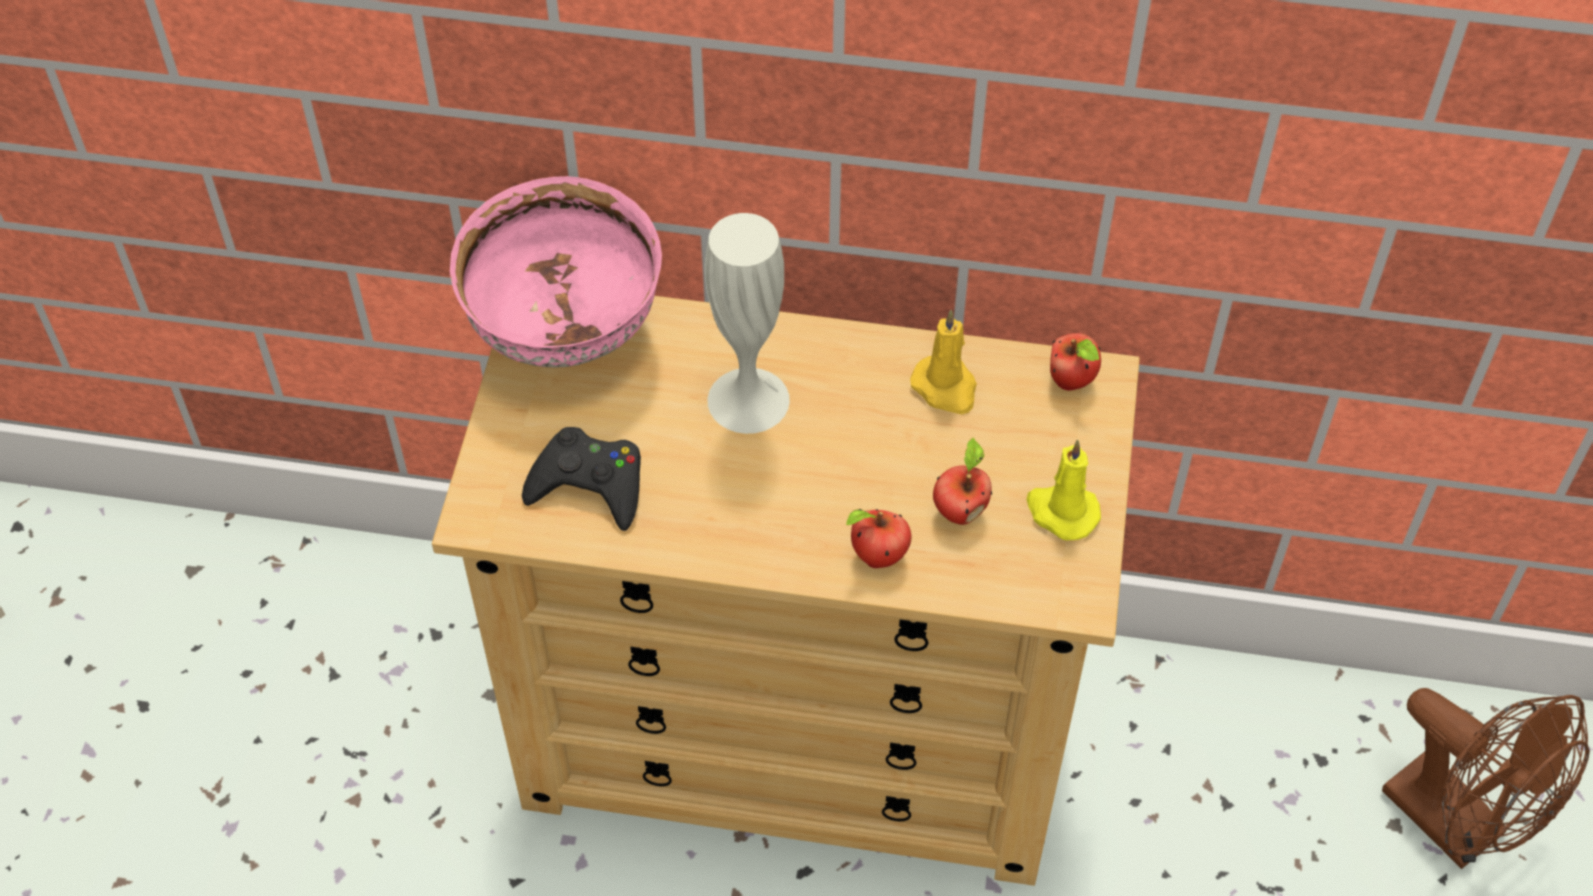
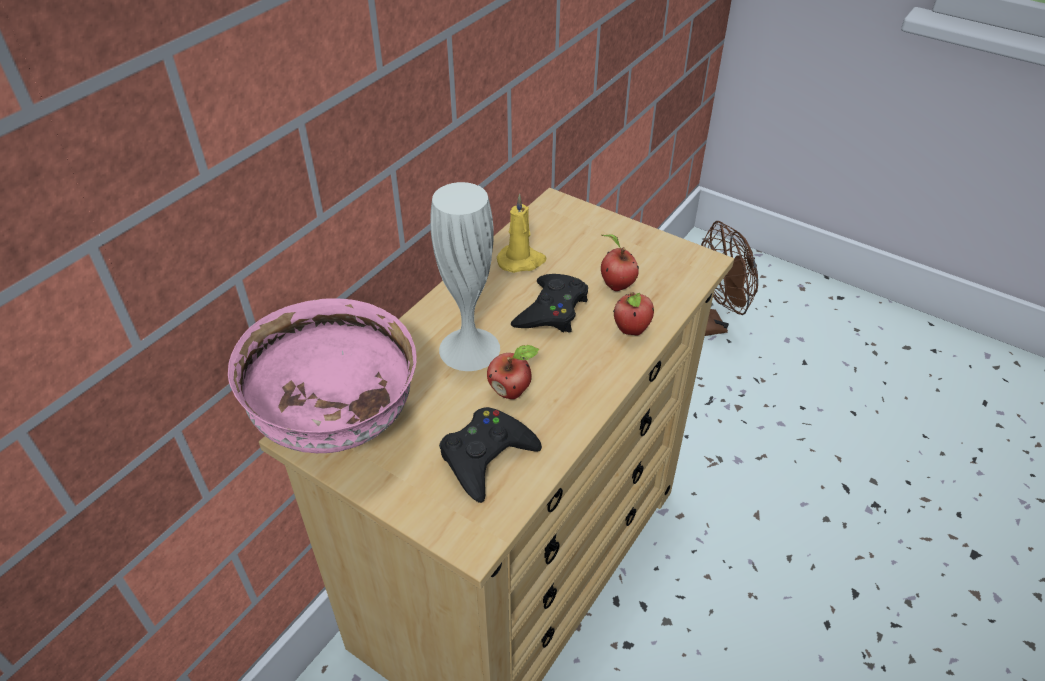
camera: 65 degrees left, 10 degrees down
(866, 457) = (552, 310): none -> black game controller
(1061, 511) = (638, 247): yellow candle -> none
(1073, 382) = (551, 214): apple -> apple (512, 391)

